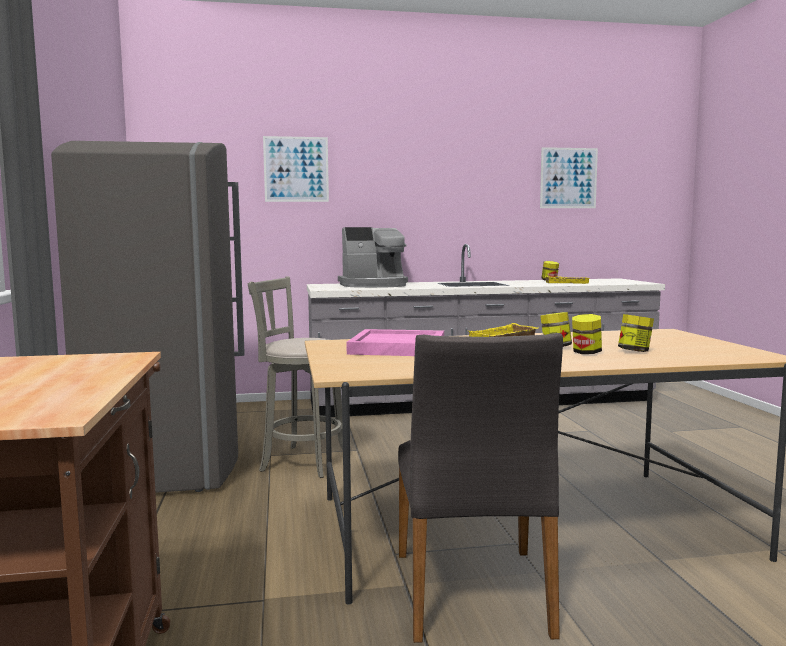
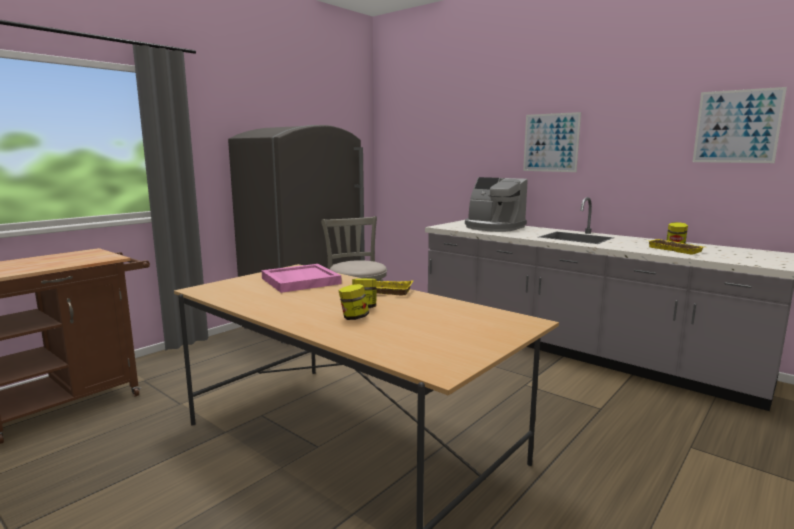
camera: 50 degrees right, 5 degrees up
(296, 169) = (465, 128): picture -> picture (551, 142)
(473, 593) = (232, 455): grey chair -> none
(635, 351) = (386, 328): jar -> none

